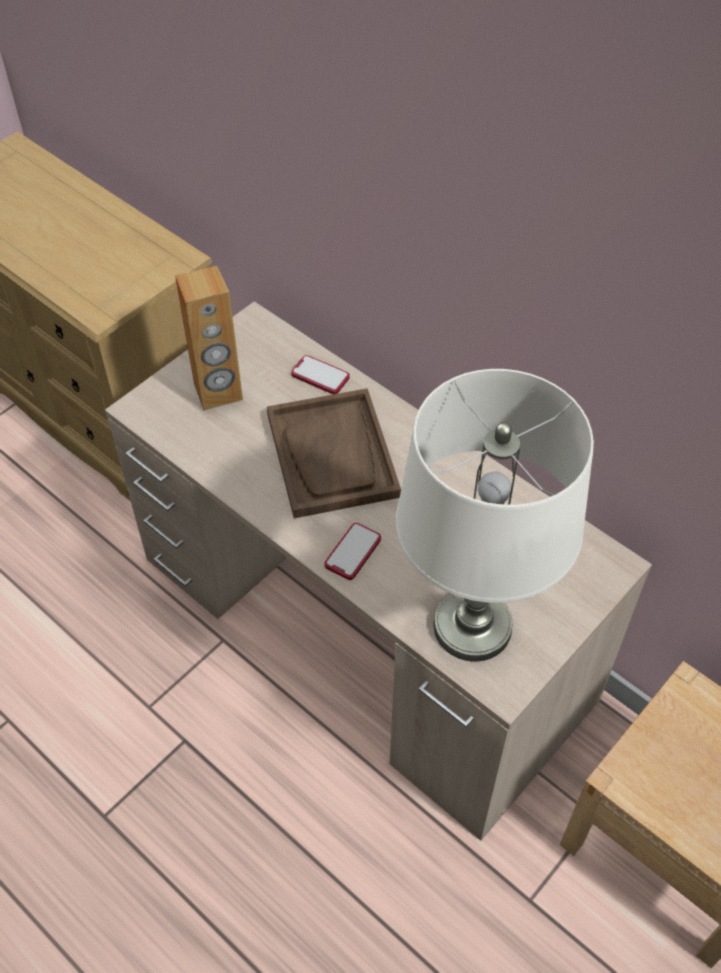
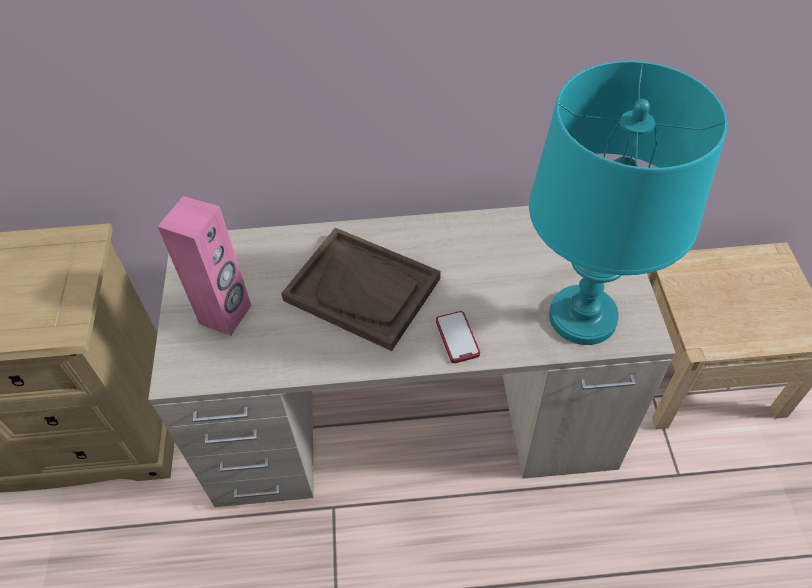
camera: 45 degrees left, 0 degrees up
(218, 392) = (226, 315): brown speaker -> pink speaker
(320, 376) = (286, 247): phone -> none
(471, 626) = (582, 317): white table lamp -> turquoise table lamp

